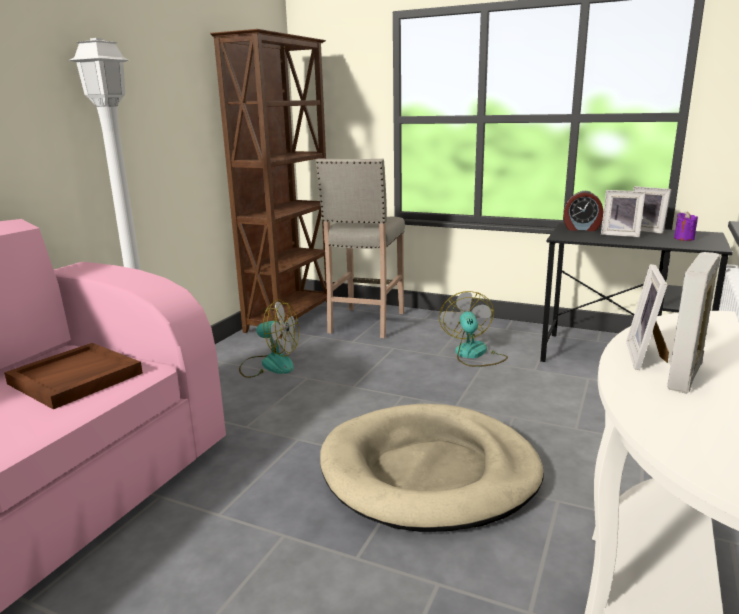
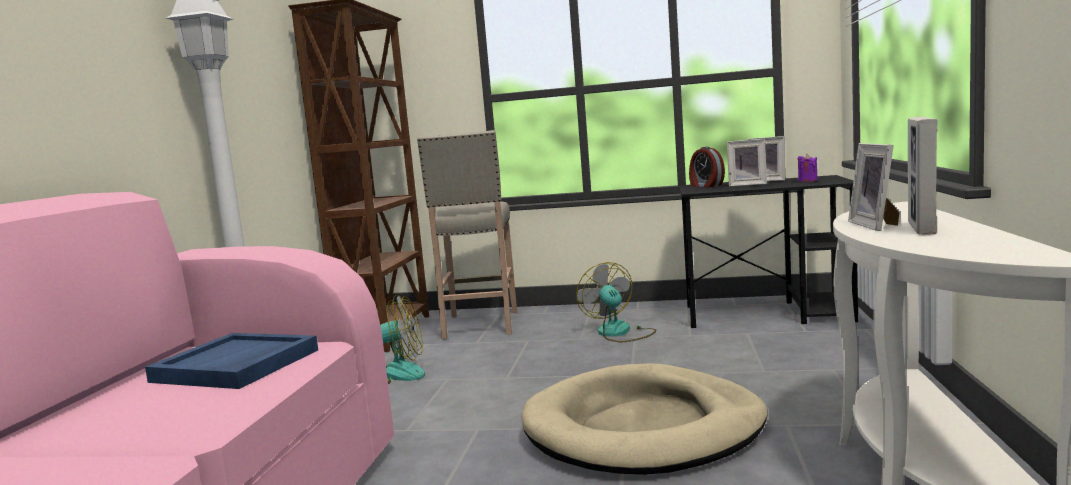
camera: 15 degrees left, 10 degrees down
(75, 379) = (236, 366): brown tray -> blue tray
(581, 229) = (706, 186): alarm clock -> alarm clock turned 60 degrees clockwise

